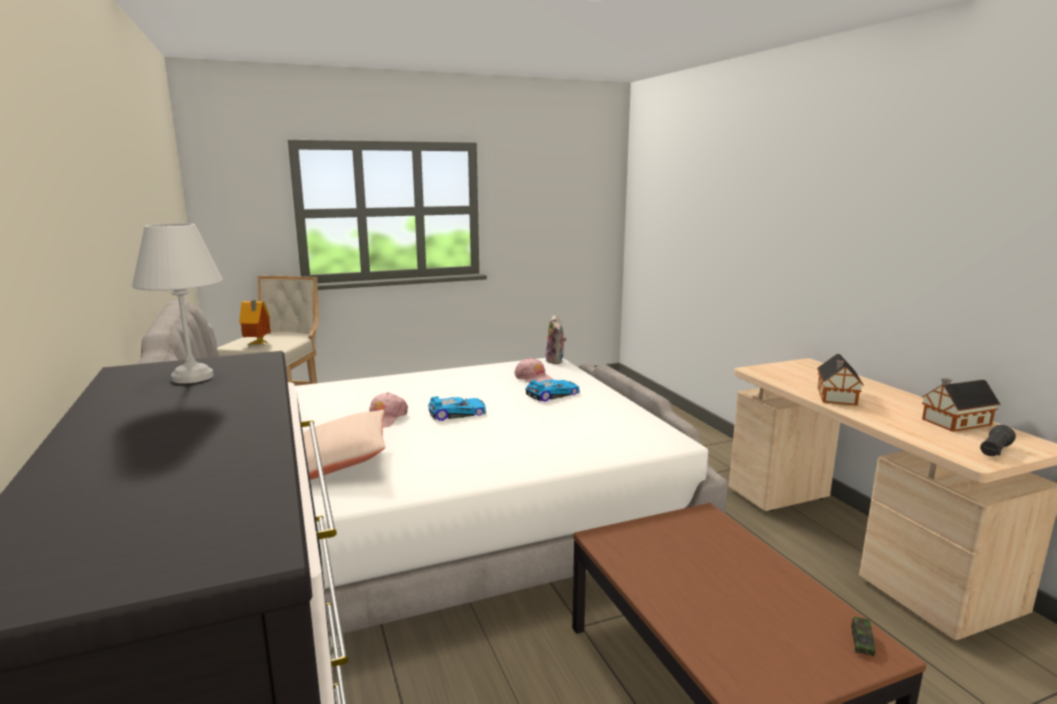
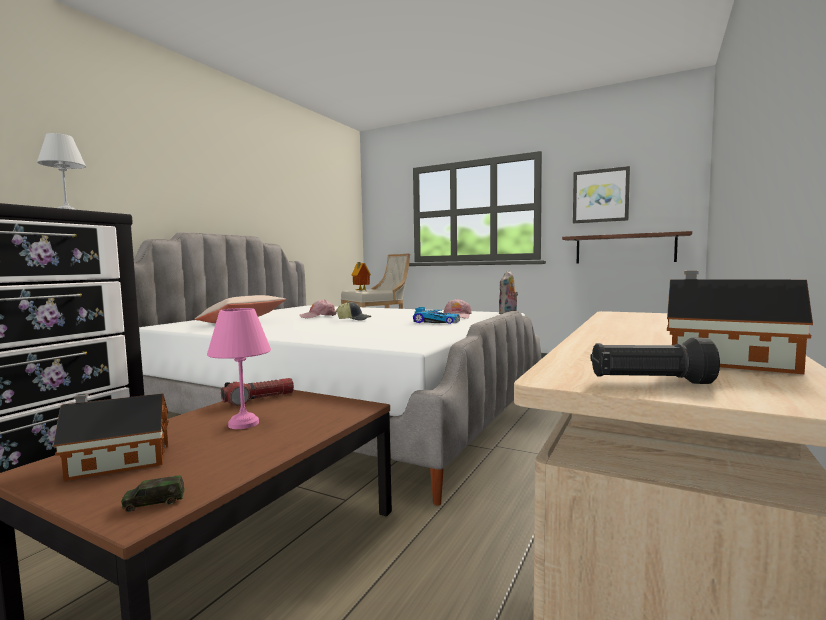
camera: 50 degrees right, 10 degrees down
(457, 413) = (354, 319): toy car -> cap
(539, 202) = (600, 196): none -> picture
(561, 259) = (624, 249): none -> shelf
(627, 549) = (259, 399): none -> flashlight
(703, 573) = (245, 424): none -> pink table lamp
(836, 397) = (628, 329): toy house -> toy house (115, 462)

